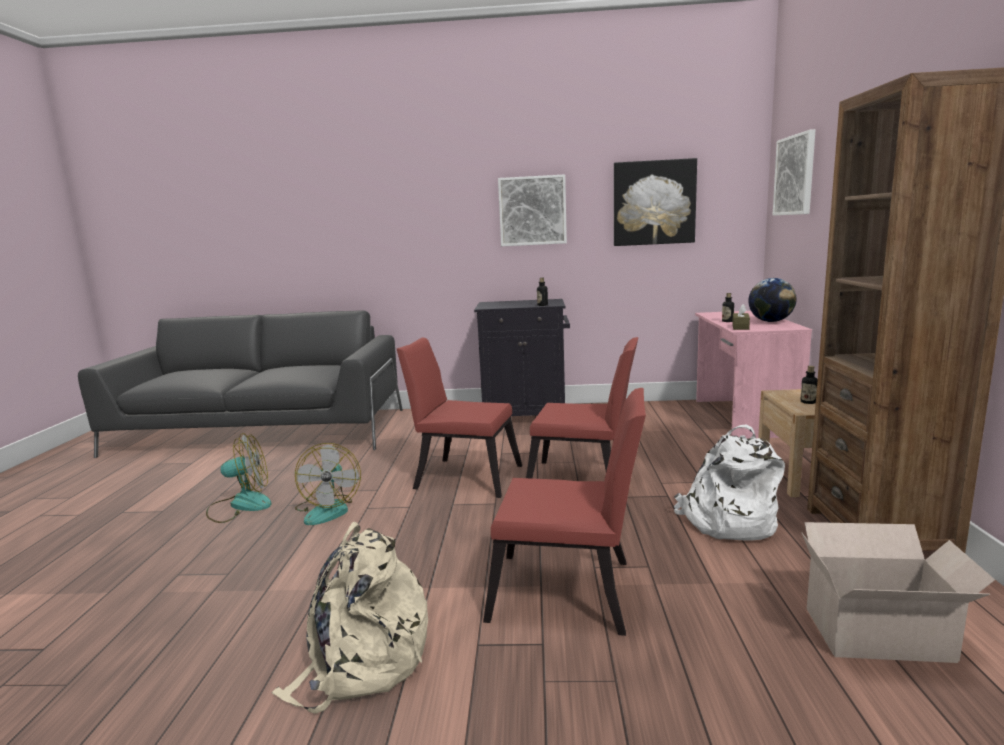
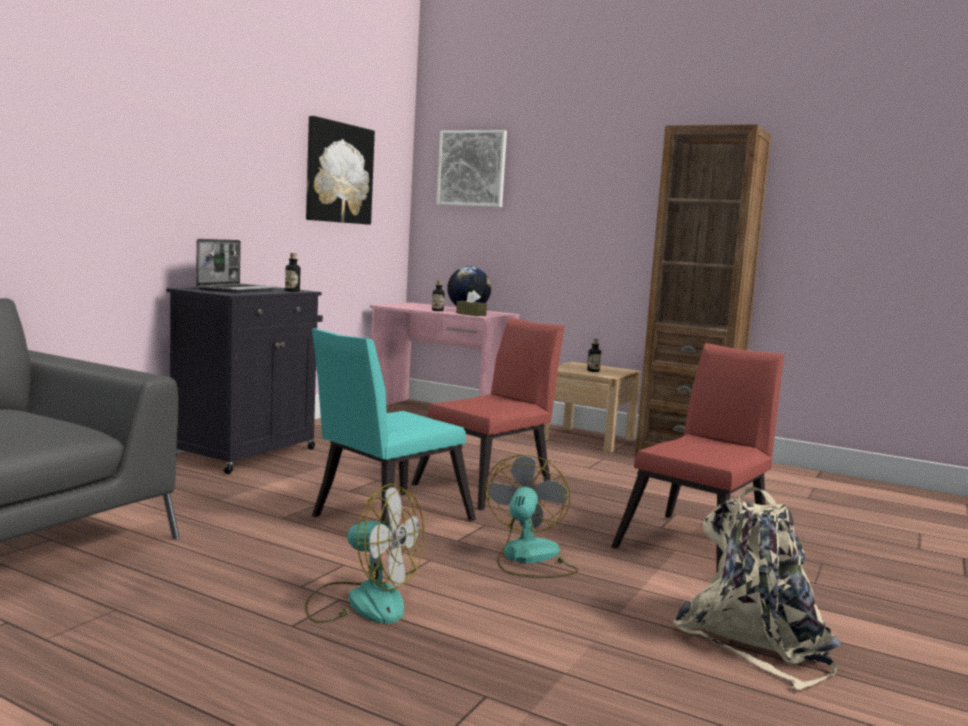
camera: 65 degrees left, 5 degrees down
(240, 505) = (223, 662): fan -> fan (529, 559)
(463, 476) = (384, 519): red chair -> turquoise chair
(511, 304) = (237, 290): none -> laptop
(532, 211) = (228, 158): picture -> none
(727, 522) = (629, 476): white backpack -> none
(882, 635) = (801, 495): cardboard box -> none

